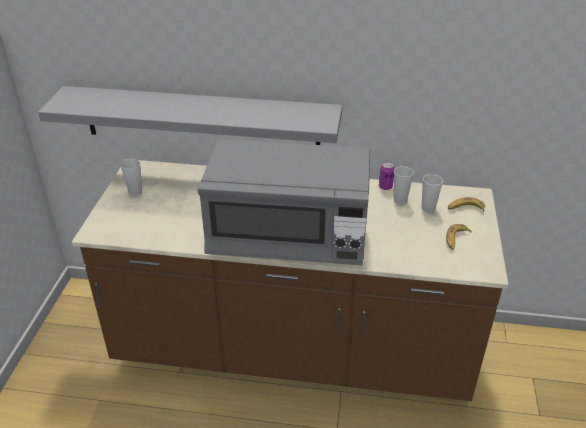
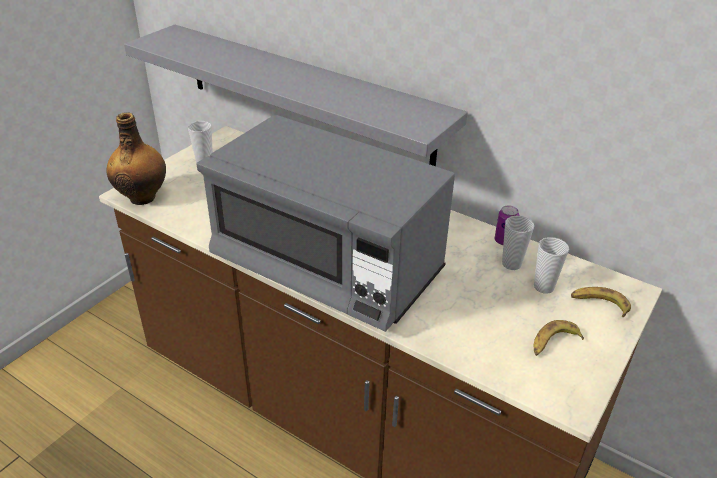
camera: 25 degrees right, 0 degrees up
(109, 231) = (143, 197): none -> bottle

